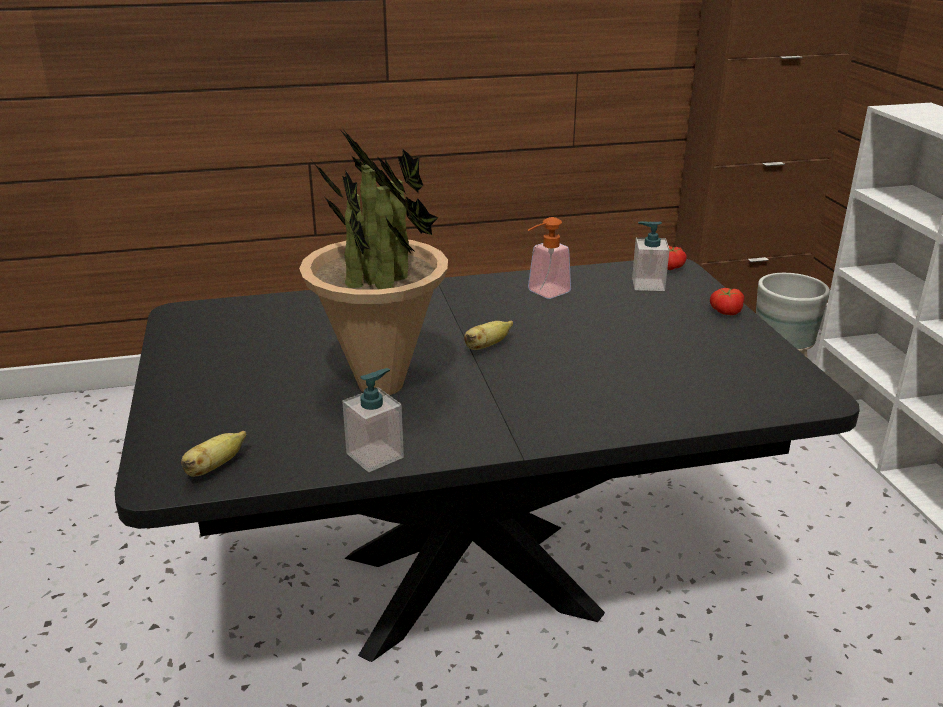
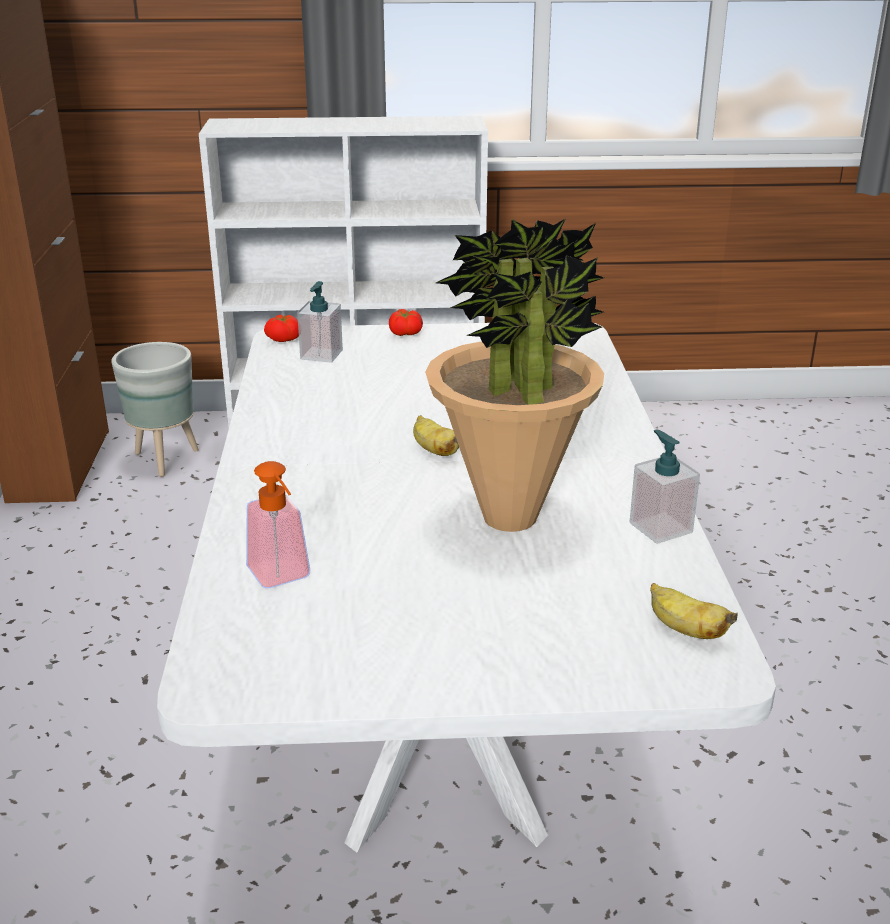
camera: 80 degrees left, 0 degrees up
(471, 586) = (443, 739): black dining table -> white dining table
(543, 293) = (311, 407): soap dispenser -> soap dispenser (283, 578)

